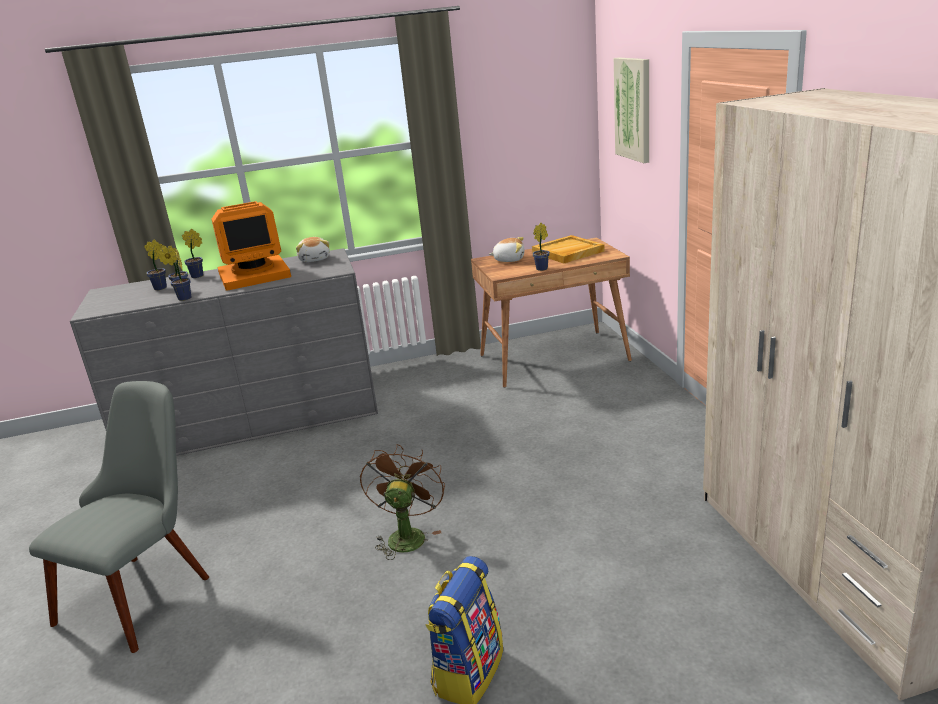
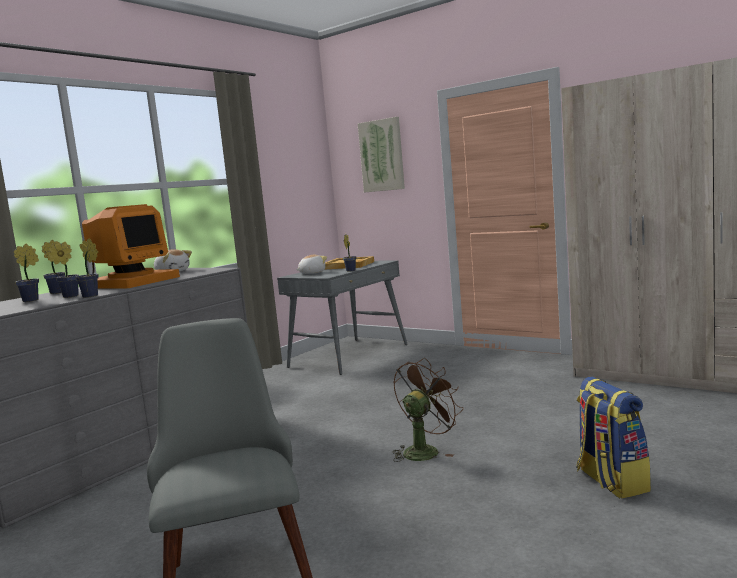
camera: 40 degrees left, 15 degrees down
(407, 535) = (425, 450): brown fan -> brown fan turned 75 degrees clockwise
(554, 358) = (349, 355): brown desk -> grey desk

